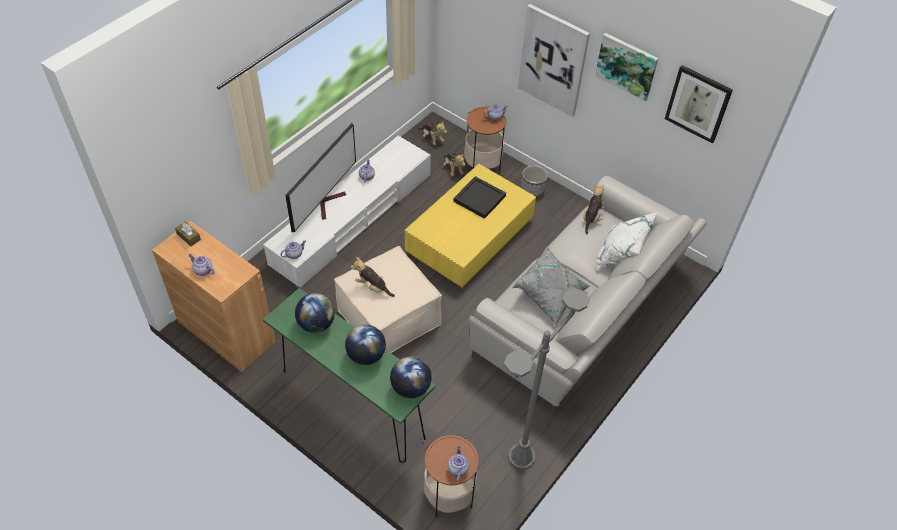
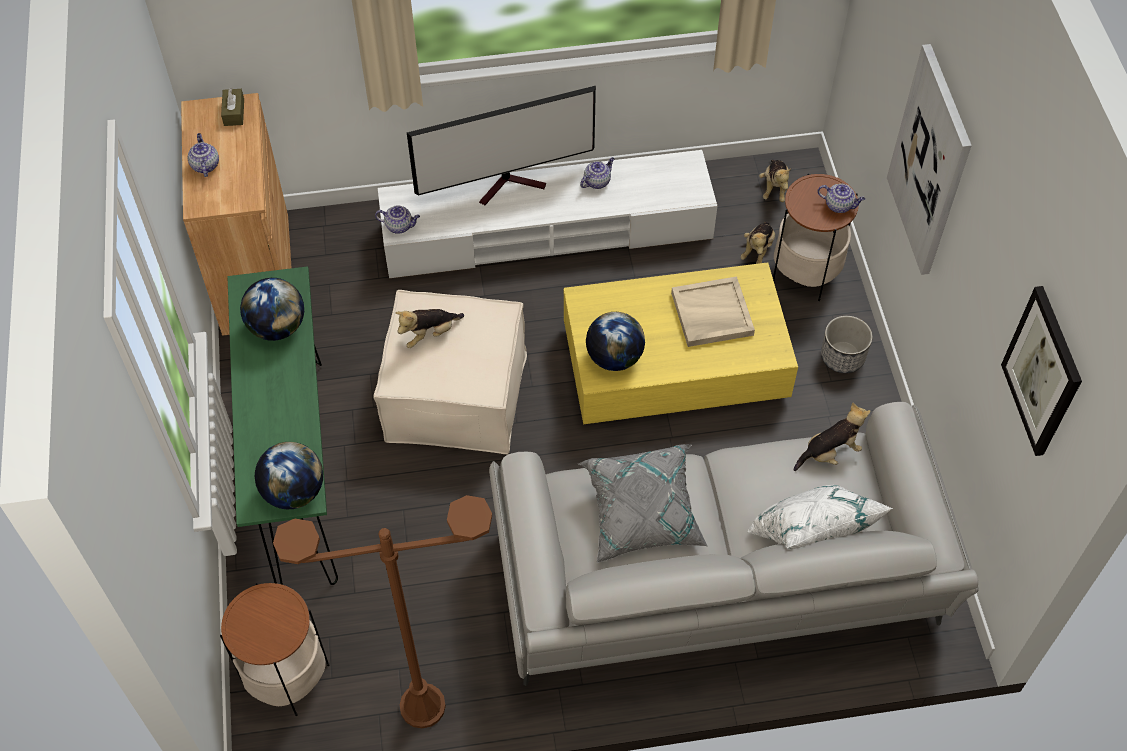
camera: 45 degrees right, 5 degrees up
(366, 355) = (288, 410): globe -> globe (614, 357)
(372, 287) = (429, 334): plush toy -> plush toy turned 105 degrees counterclockwise
(457, 468) = (259, 640): teapot -> none
(479, 199) = (711, 314): black tray -> beige tray
(521, 456) = (423, 706): grey floor lamp -> brown floor lamp
(626, 66) = (992, 236): picture -> none

